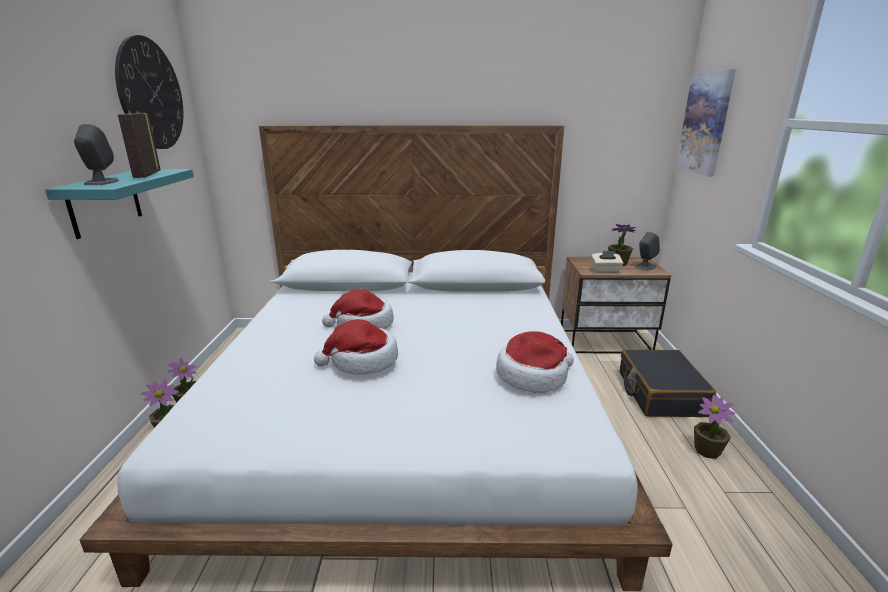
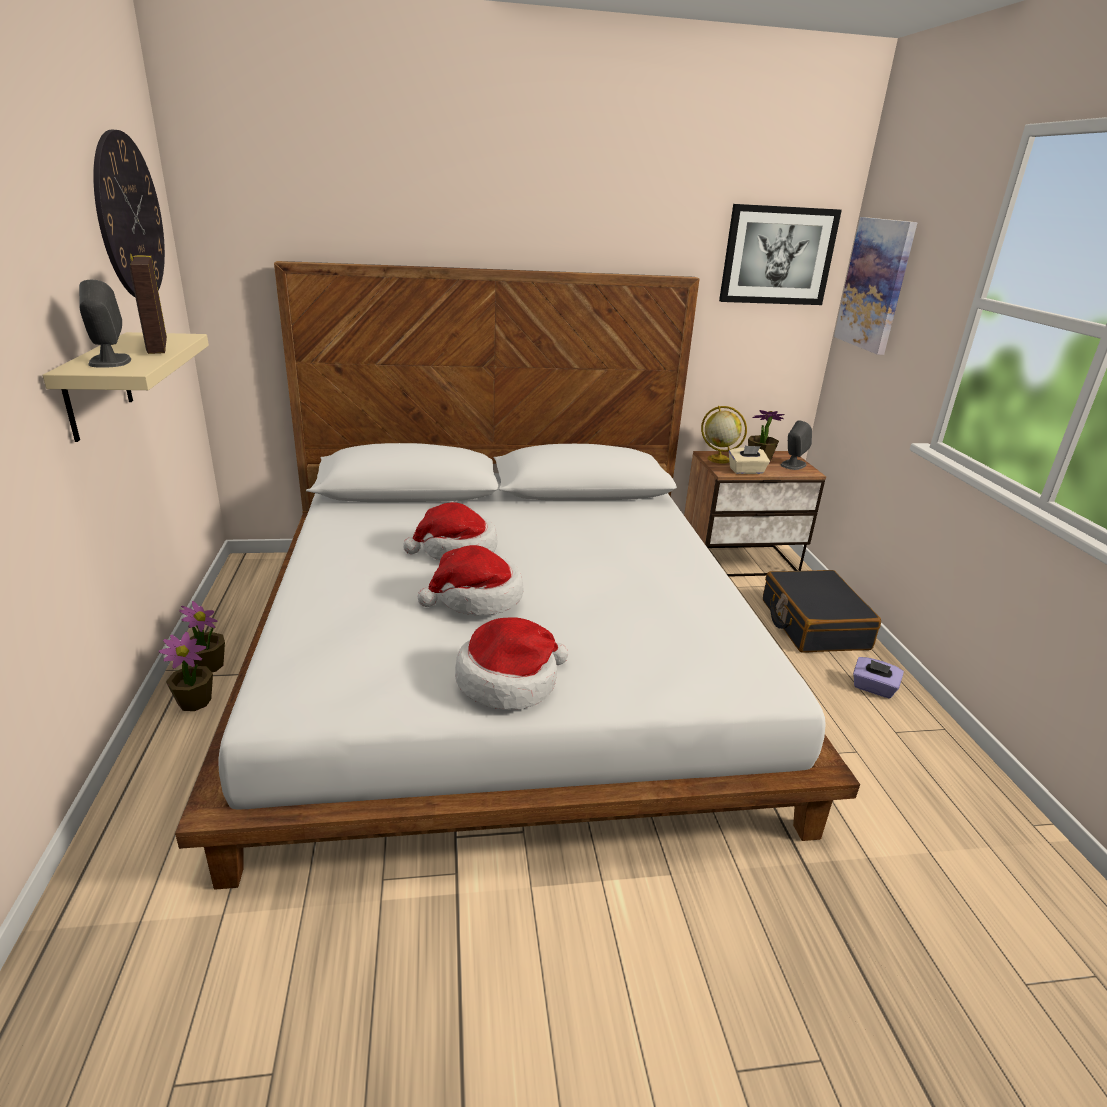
camera: 10 degrees left, 5 degrees up
(105, 202) = (97, 385): turquoise shelf -> beige shelf
(533, 376) = (690, 609): hat -> hat (509, 681)
(584, 262) = (718, 459): none -> globe
(627, 107) = (777, 256): none -> picture
(707, 451) = (873, 688): potted plant -> purple tissue box

